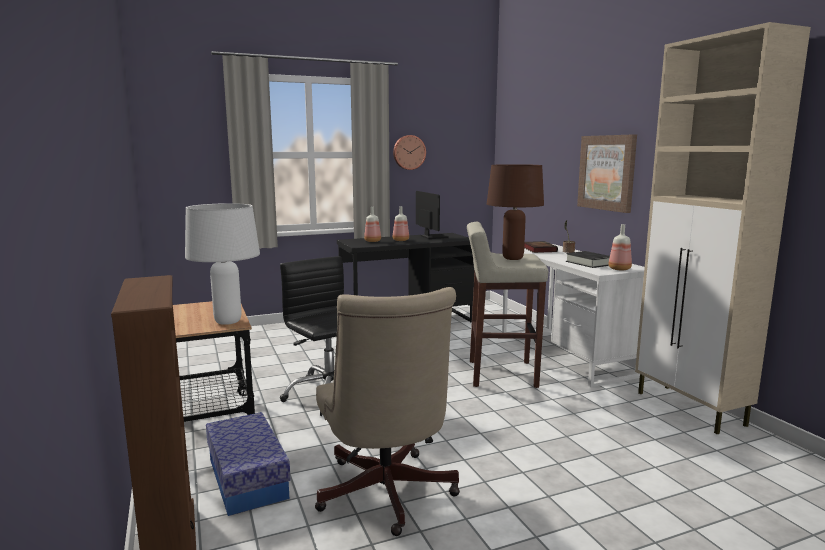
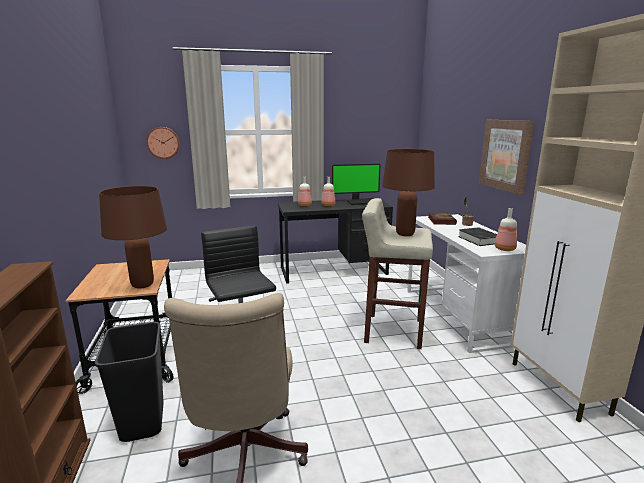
camera: 10 degrees right, 5 degrees up
(228, 321) = (143, 285): white table lamp -> brown table lamp
(247, 478) = (141, 421): storage box -> black trash can
(409, 152) = (342, 129): wall clock -> wall clock (163, 142)
(433, 237) = (357, 202): monitor -> monitor turned 90 degrees clockwise

